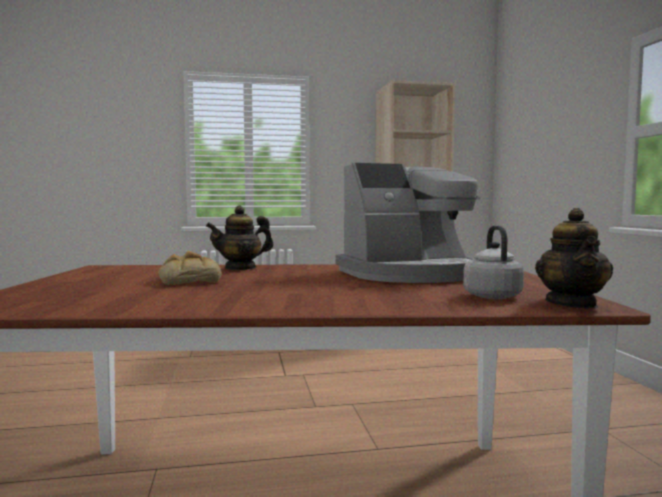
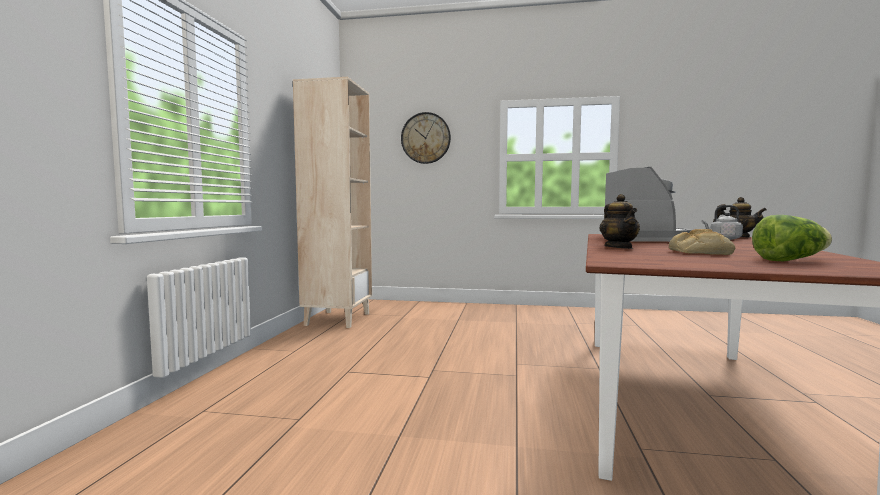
camera: 70 degrees left, 0 degrees up
(97, 293) = (789, 260): none -> lettuce
(553, 118) = (425, 138): none -> wall clock

